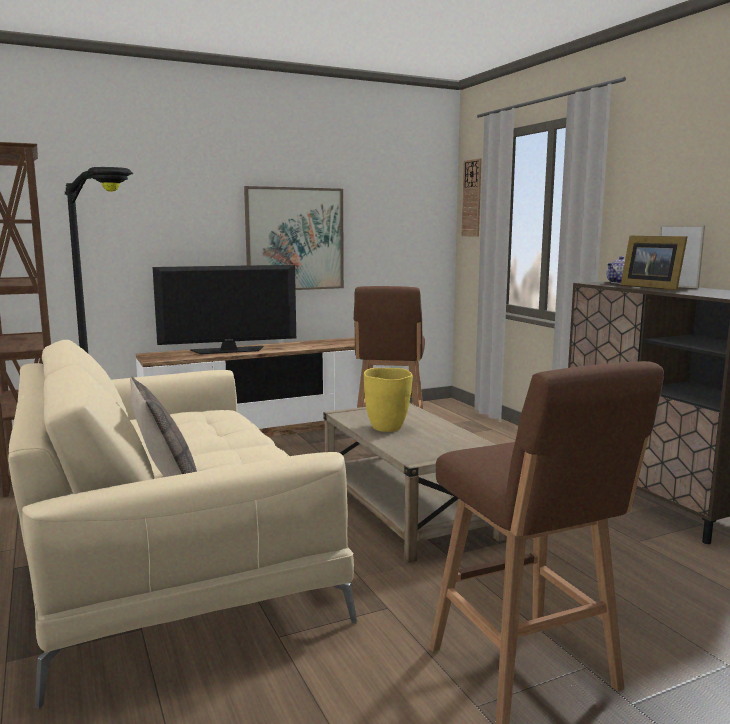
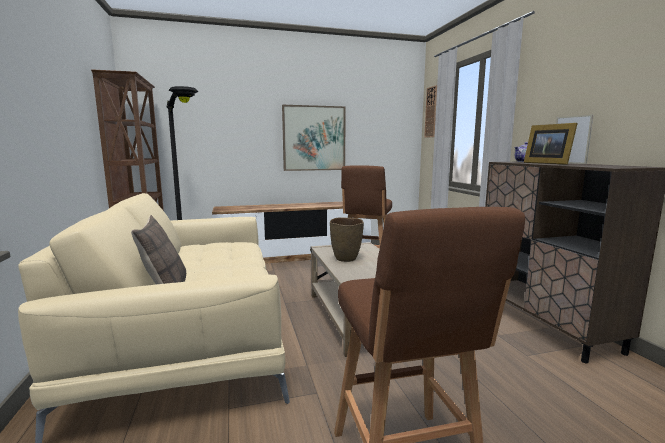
camera: 10 degrees right, 0 degrees up
(228, 350) = (268, 206): television -> none
(387, 427) = (346, 259): yellow vase -> brown vase

